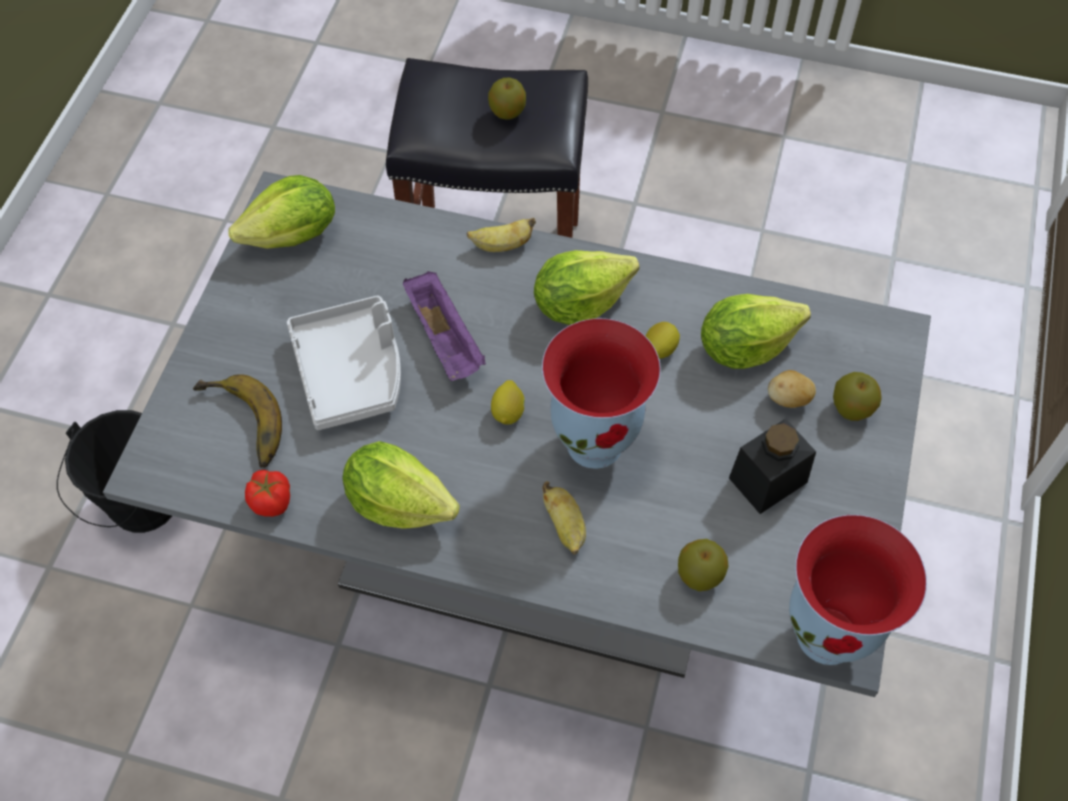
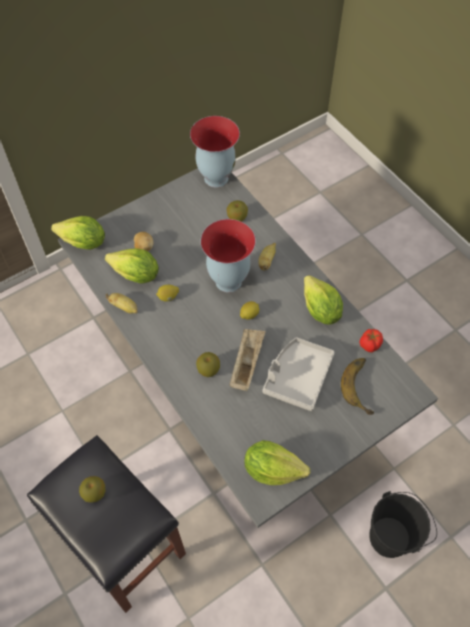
camera: 140 degrees left, 0 degrees up
(445, 339) = (246, 363): purple tray -> beige tray
(501, 245) = (183, 389): banana -> banana (124, 307)
(579, 303) = (178, 338): lettuce -> lettuce (83, 243)
(768, 480) = (182, 228): black jar -> none
(851, 408) = (126, 229): apple -> apple (208, 370)

